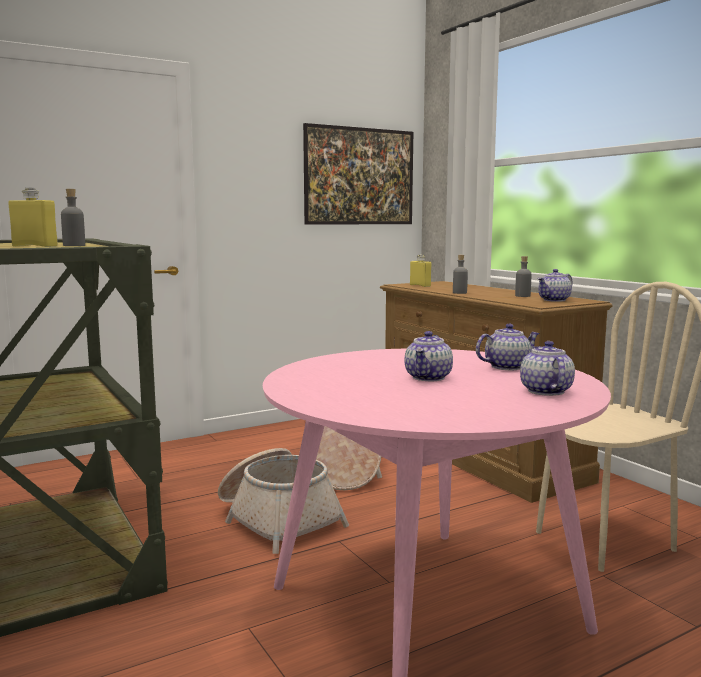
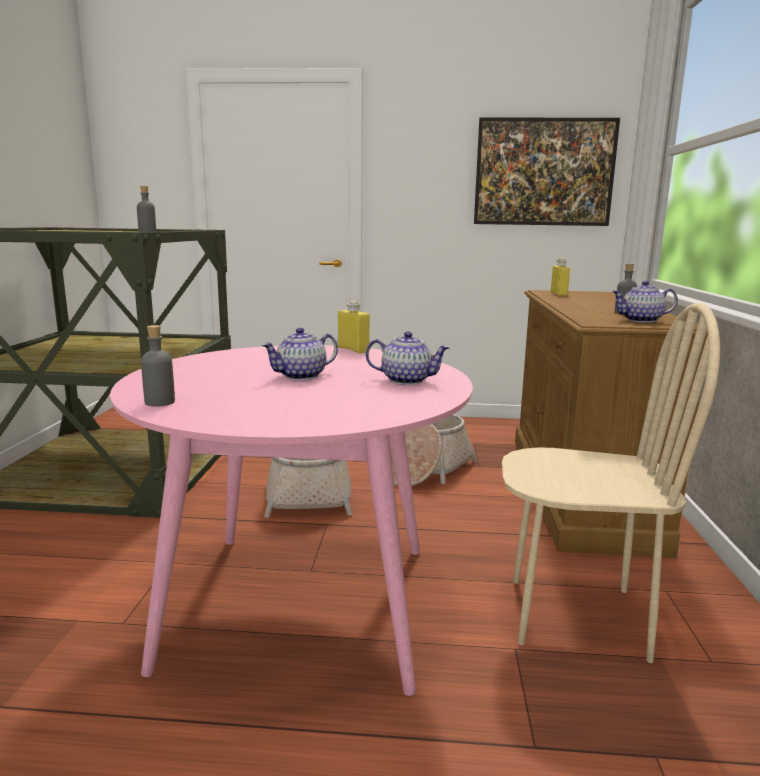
camera: 35 degrees right, 5 degrees up
(35, 246) = (82, 230): yellow bottle -> yellow bottle (353, 350)
(459, 293) = (566, 303): grey bottle -> grey bottle (160, 402)
(545, 391) = (350, 407): teapot -> none

